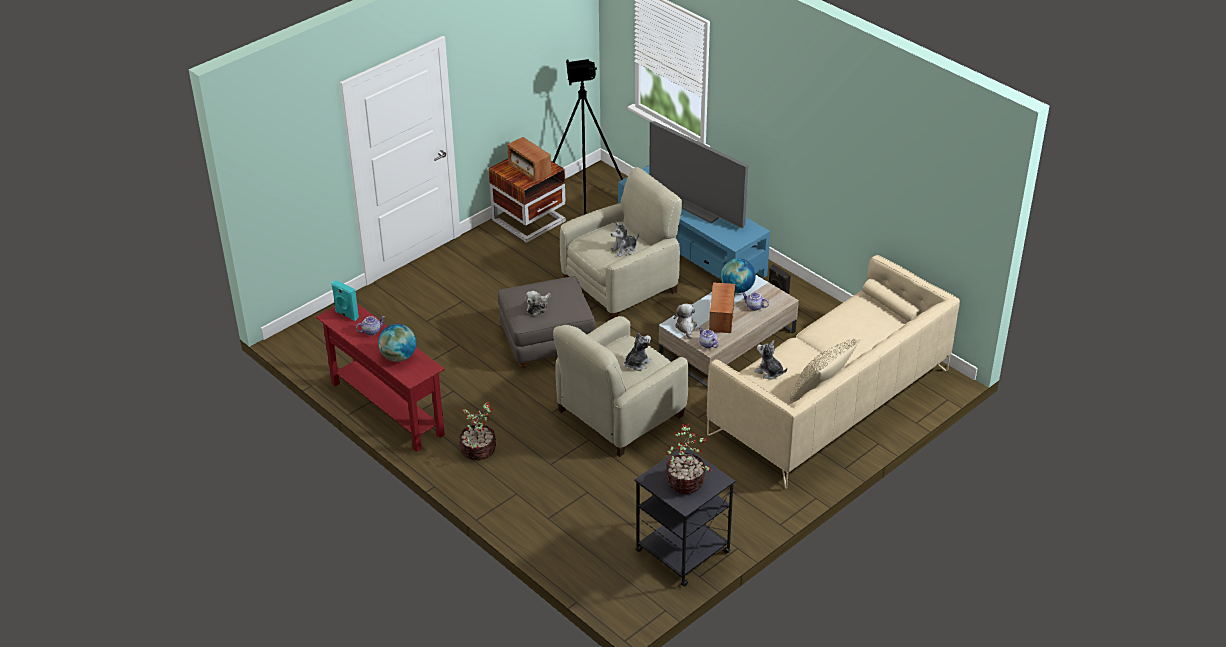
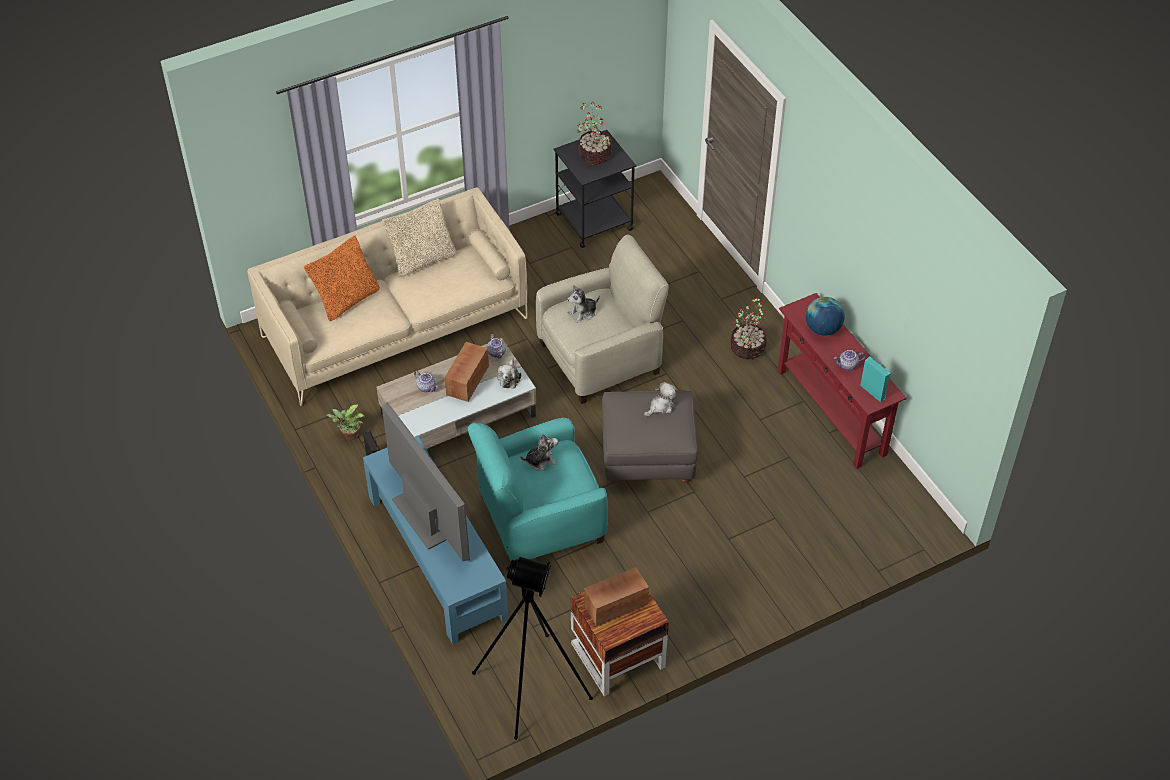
camera: 165 degrees left, 10 degrees up
(529, 169) = (616, 605): radio -> radio turned 90 degrees counterclockwise
(622, 286) = (539, 519): beige armchair -> turquoise armchair
(737, 289) = (432, 414): globe -> none
(769, 372) = (460, 281): plush toy -> none
(811, 312) = (349, 436): none -> potted plant
(867, 338) = (346, 298): none -> orange pillow

